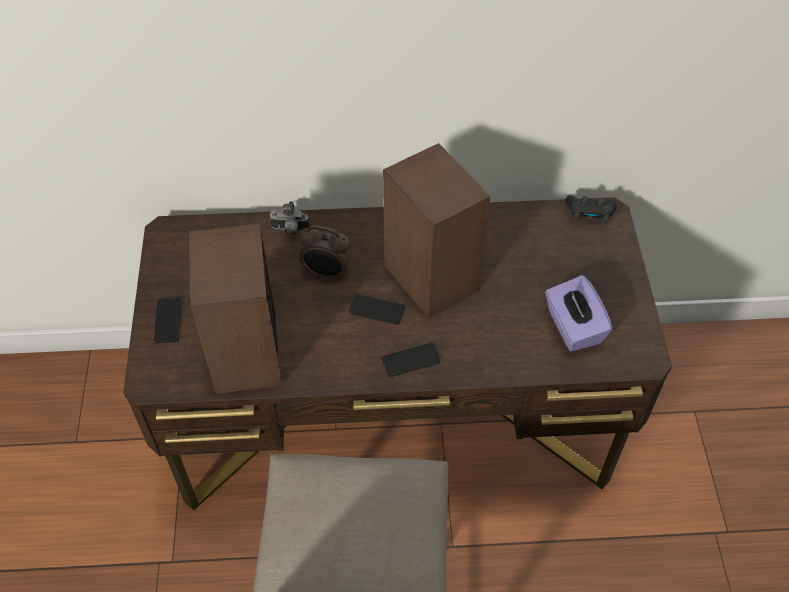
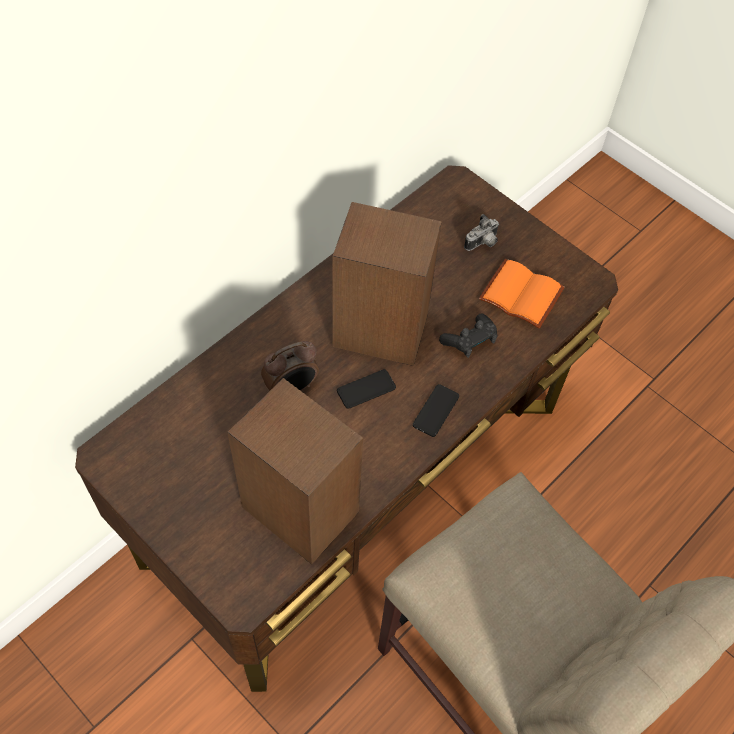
camera: 45 degrees left, 5 degrees up
(168, 320) = (197, 535): phone -> none
(289, 230) = (219, 373): camera -> camera (482, 243)
(573, 327) = (523, 294): purple tissue box -> orange book
(589, 215) = (445, 192): black game controller -> black game controller (470, 341)

